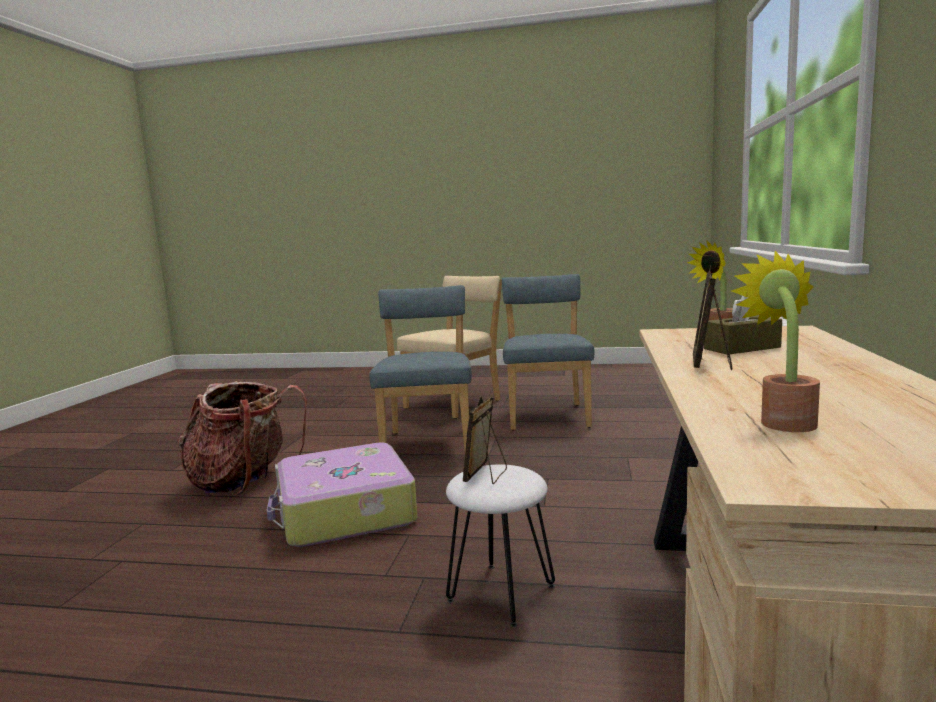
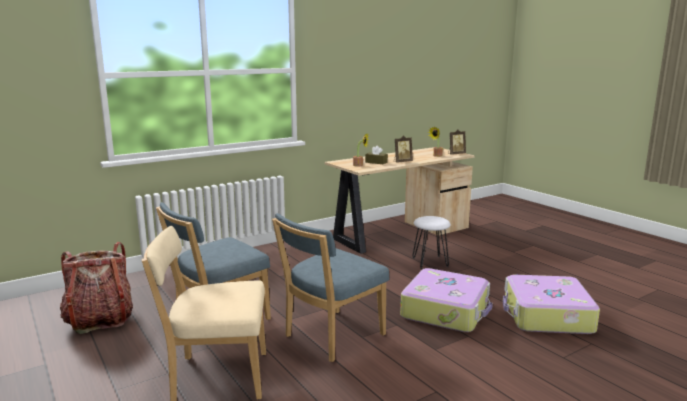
camera: 135 degrees left, 5 degrees up
(169, 575) = (546, 316): none -> suitcase
(244, 481) = (485, 366): backpack -> backpack (100, 319)
(486, 475) = (433, 220): picture frame -> picture frame (456, 154)

